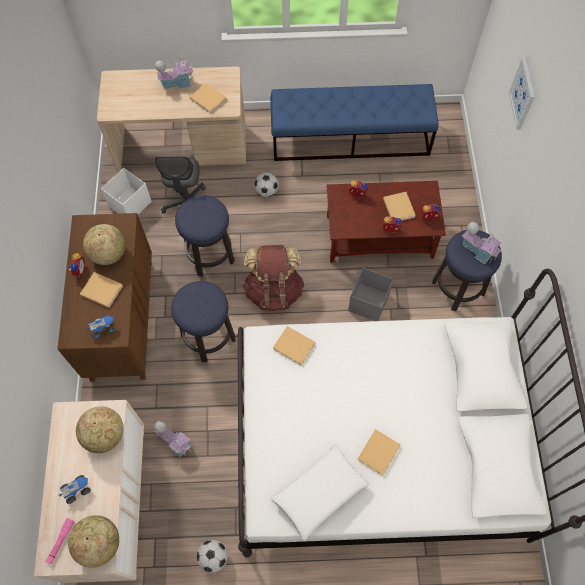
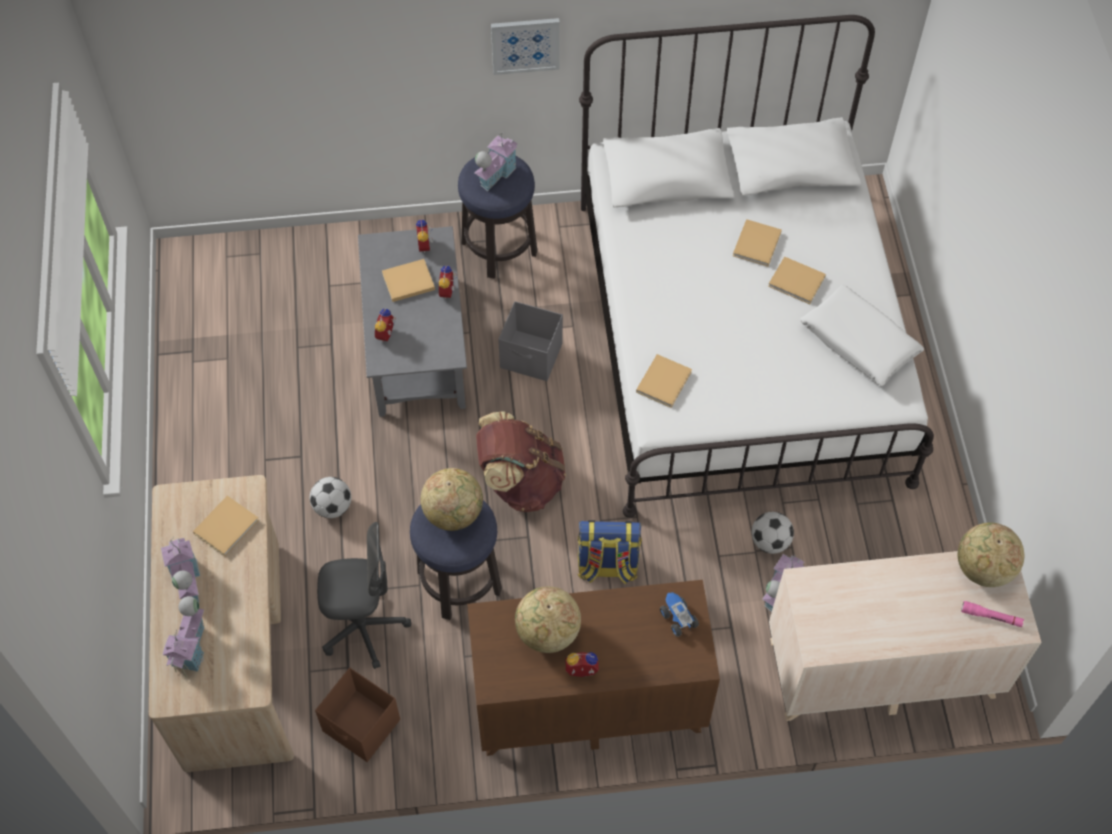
camera: 95 degrees left, 5 degrees down
(77, 489) = (920, 610): toy truck -> none
(101, 290) = (613, 633): beige book -> beige book (756, 245)
(105, 435) = (840, 587): globe -> globe (453, 513)
(129, 204) = (362, 726): white storage box -> brown storage box
(137, 86) = (192, 648): none -> toy house
(208, 337) = (607, 567): stool -> backpack
(213, 557) = (926, 524): football -> football (770, 541)
(351, 139) = (226, 388): blue bench -> none
(378, 237) = (417, 346): brown coffee table -> grey coffee table
(523, 94) = (324, 50): picture -> picture (525, 45)

